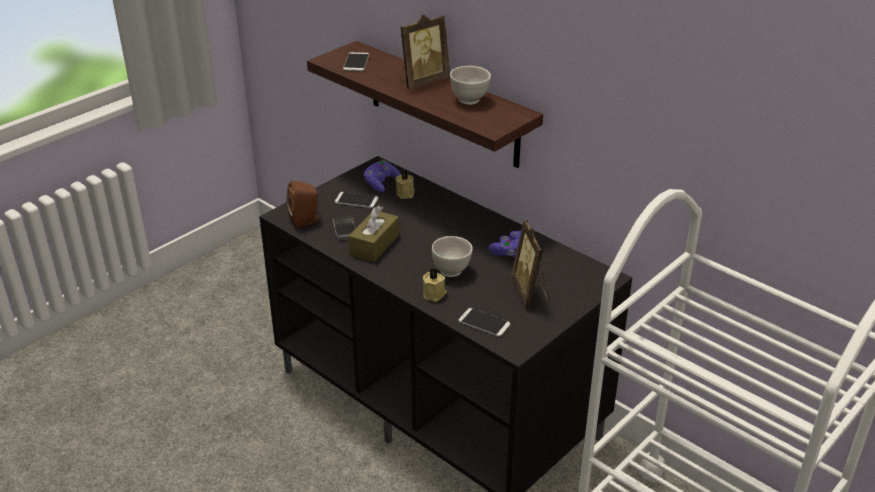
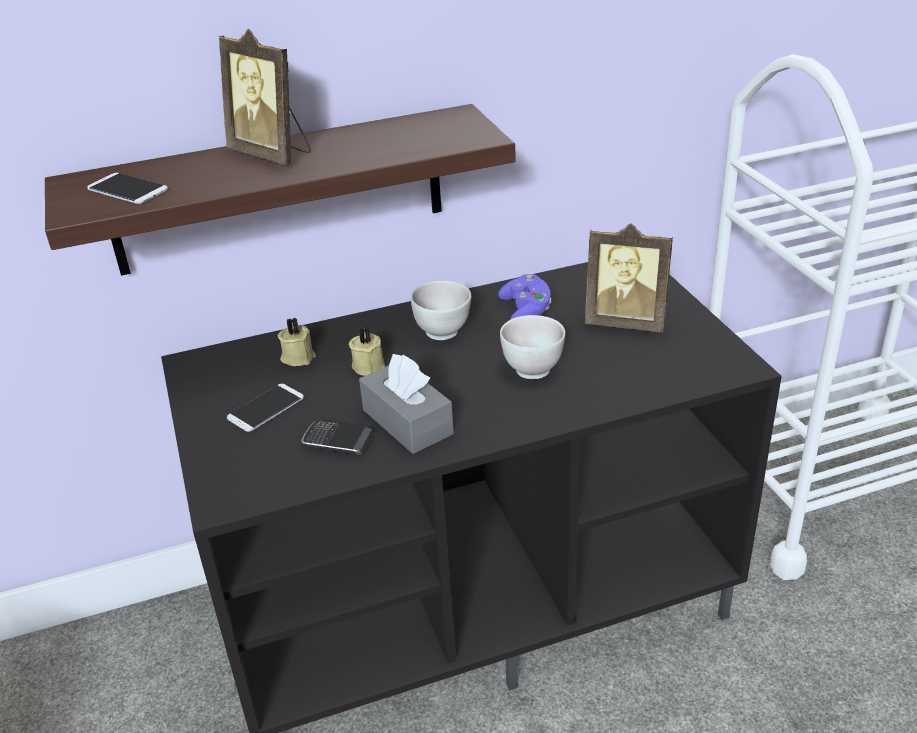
camera: 60 degrees left, 0 degrees up
(306, 221) = (268, 477): brown speaker -> none
(374, 245) = (407, 422): brown tissue box -> grey tissue box
(381, 183) = (243, 372): purple game controller -> none
(422, 81) = (272, 154): picture frame -> picture frame turned 135 degrees clockwise
(434, 294) = (578, 399): beige candle -> beige candle (369, 366)
(469, 100) = (378, 135): white bowl -> white bowl (443, 332)
(484, 323) = (672, 375): phone -> none

